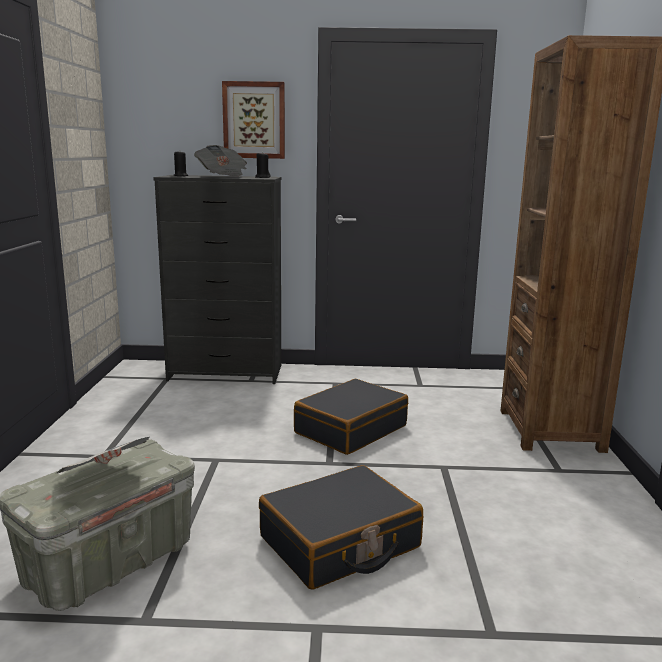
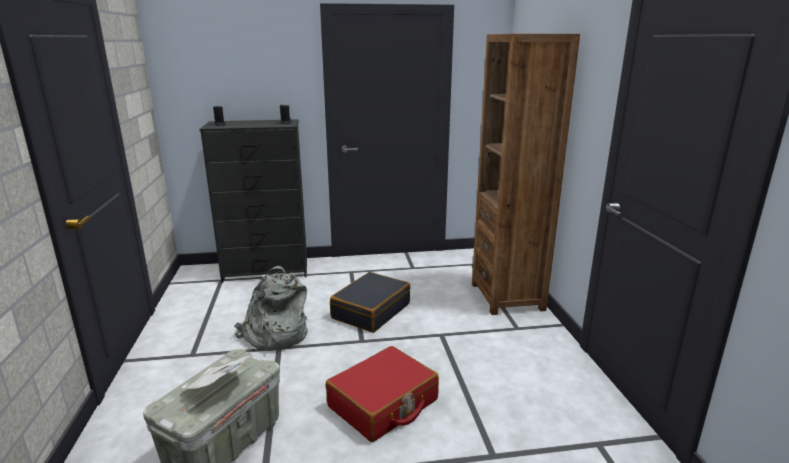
camera: 10 degrees left, 5 degrees up
(215, 444) = (274, 335): none -> grey backpack
(223, 177) = (254, 124): newspaper -> none
(254, 120) = (273, 76): picture -> none
(340, 543) = (383, 404): black suitcase -> red suitcase

